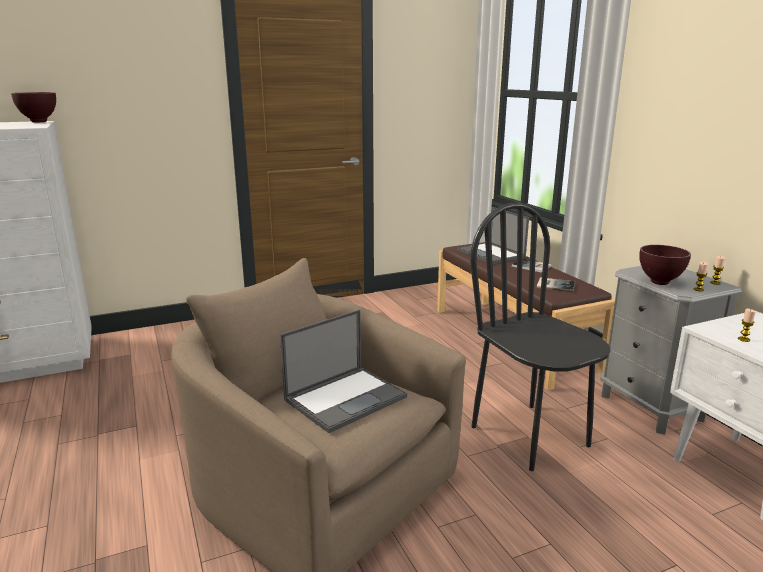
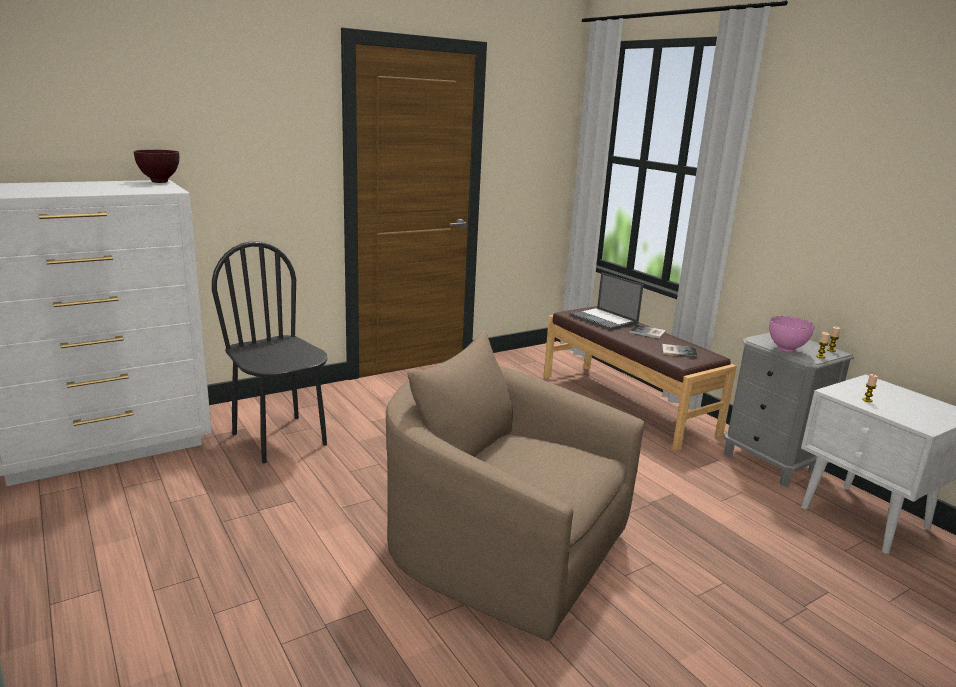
camera: 10 degrees left, 0 degrees up
(346, 398) = (547, 462): laptop -> none
(530, 436) = (675, 493): black chair -> black chair (280, 439)
(660, 283) = (786, 351): brown bowl -> pink bowl

